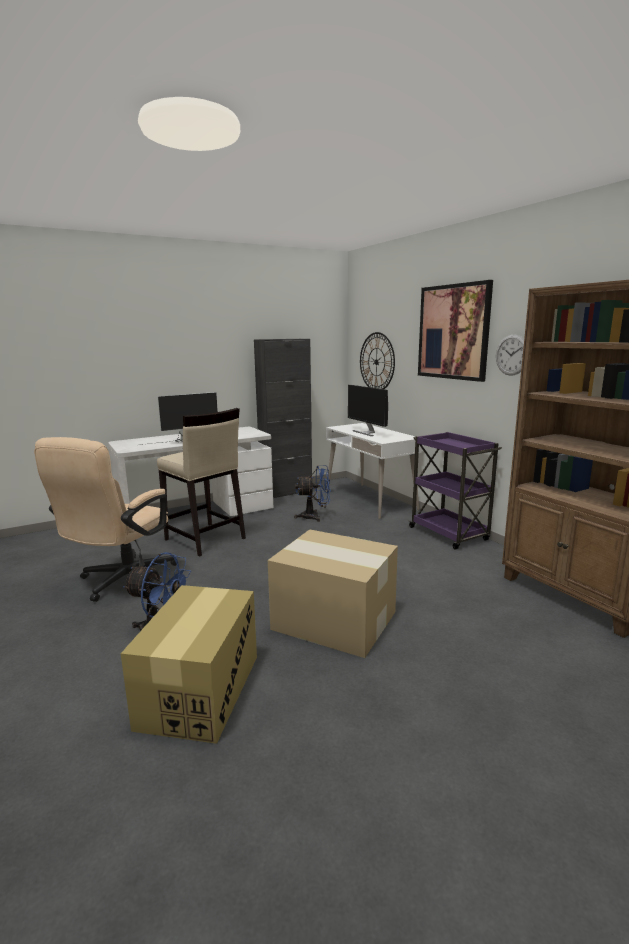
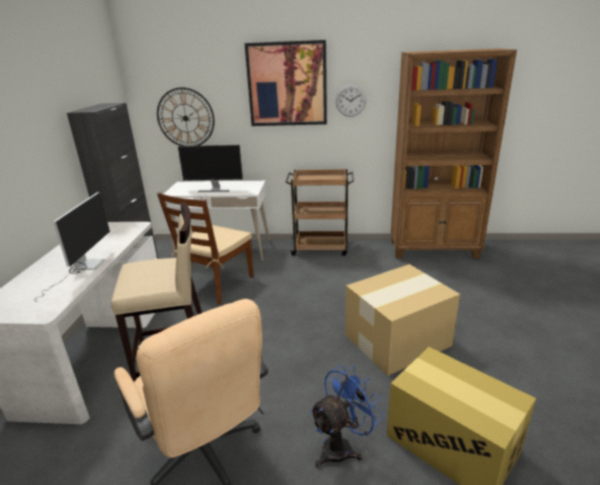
camera: 55 degrees left, 10 degrees up
(315, 516) = (216, 284): blue fan -> brown chair
(449, 534) = (321, 248): purple cart -> brown cart

